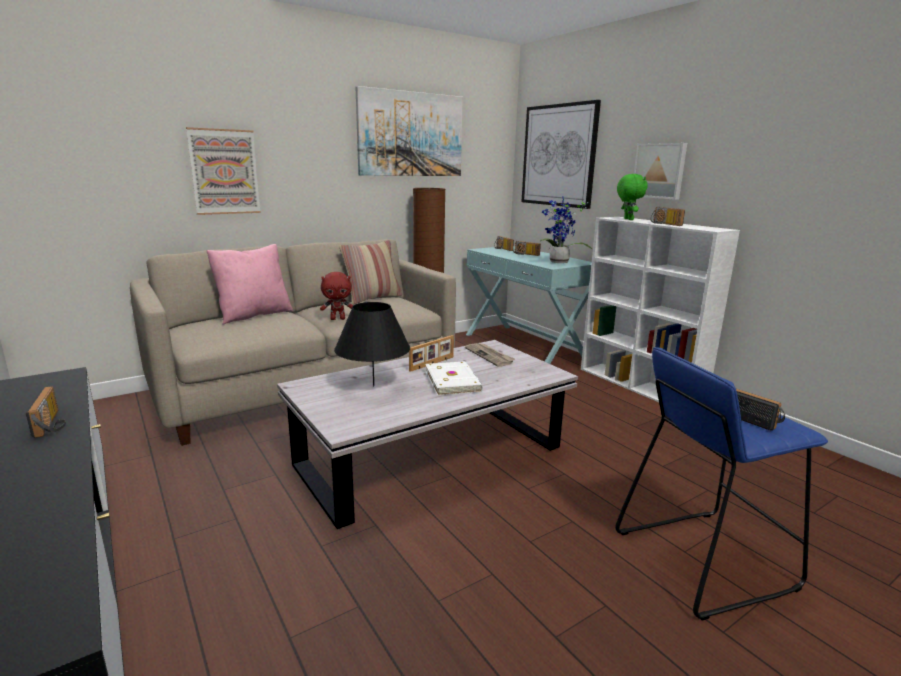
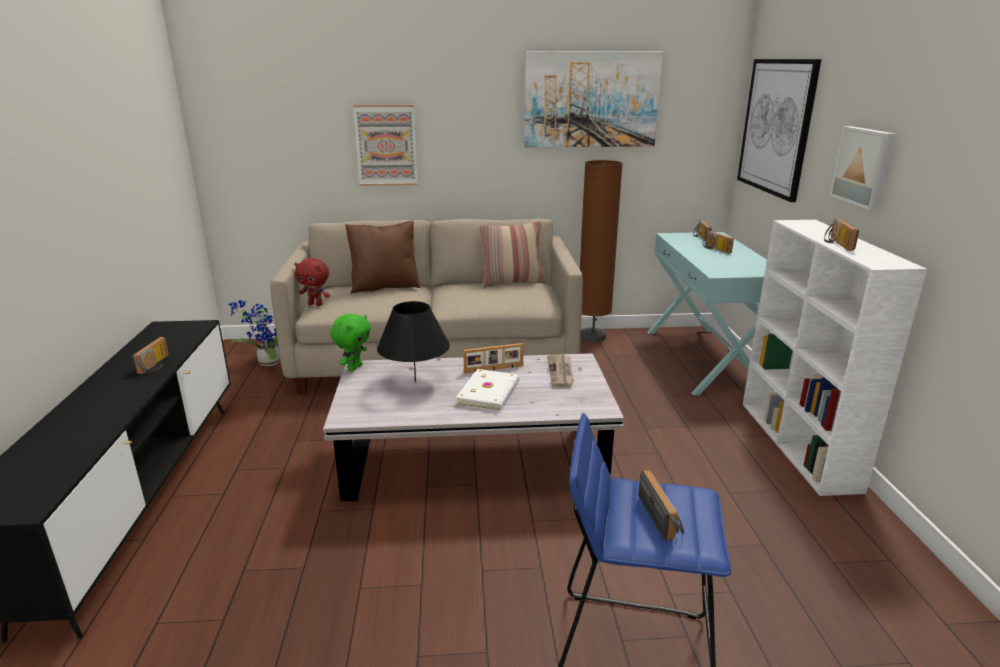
camera: 30 degrees right, 5 degrees up
(254, 315) = (385, 287): pink pillow -> brown pillow
(338, 319) = (451, 302): red plush toy -> red plush toy (316, 304)
(558, 262) = (736, 268): potted plant -> potted plant (266, 363)
(627, 219) = (808, 228): green plush toy -> green plush toy (354, 367)

